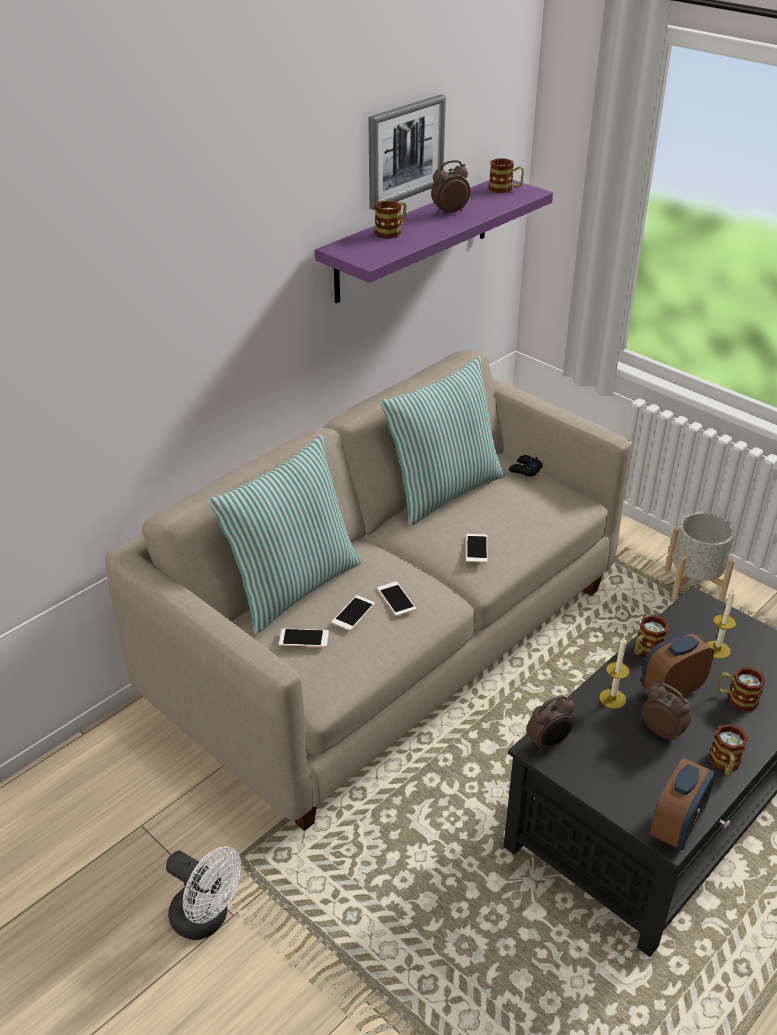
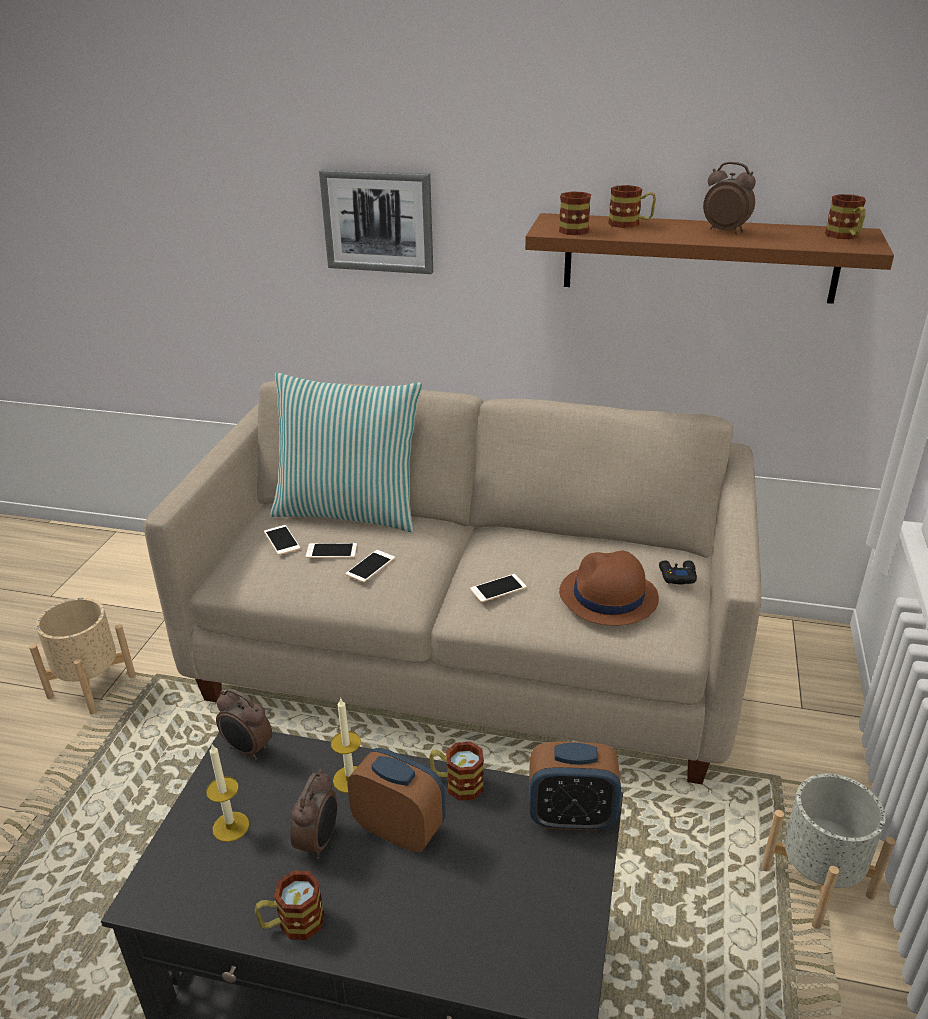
camera: 60 degrees right, 5 degrees down
(207, 919) = (91, 686): white fan -> beige planter
(405, 151) = (695, 140): picture -> picture (378, 221)
(413, 239) = (699, 258): purple shelf -> brown shelf
(443, 490) = (576, 538): pillow -> none
(526, 506) = (608, 597): none -> brown hat
(676, 827) = (162, 902): alarm clock -> alarm clock (571, 816)
(717, 649) = (511, 854): candle -> candle (231, 826)
(736, 699) = (426, 902): mug -> mug (572, 229)

